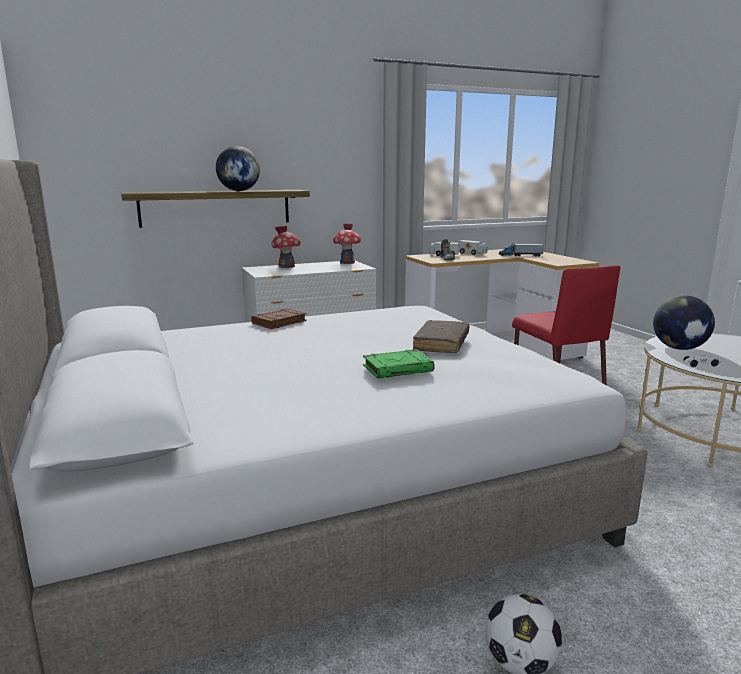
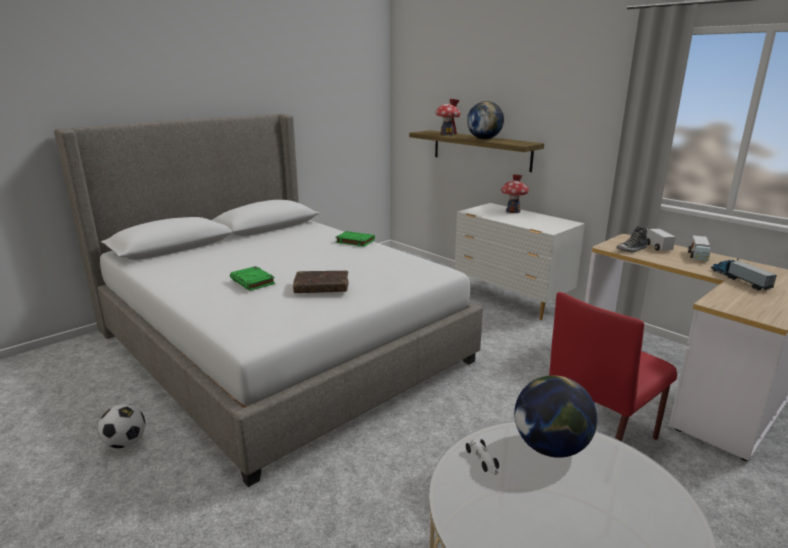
camera: 70 degrees right, 5 degrees up
(279, 322) = (354, 241): brown book -> green book
(347, 262) = (565, 223): toy house -> toy house (447, 134)

